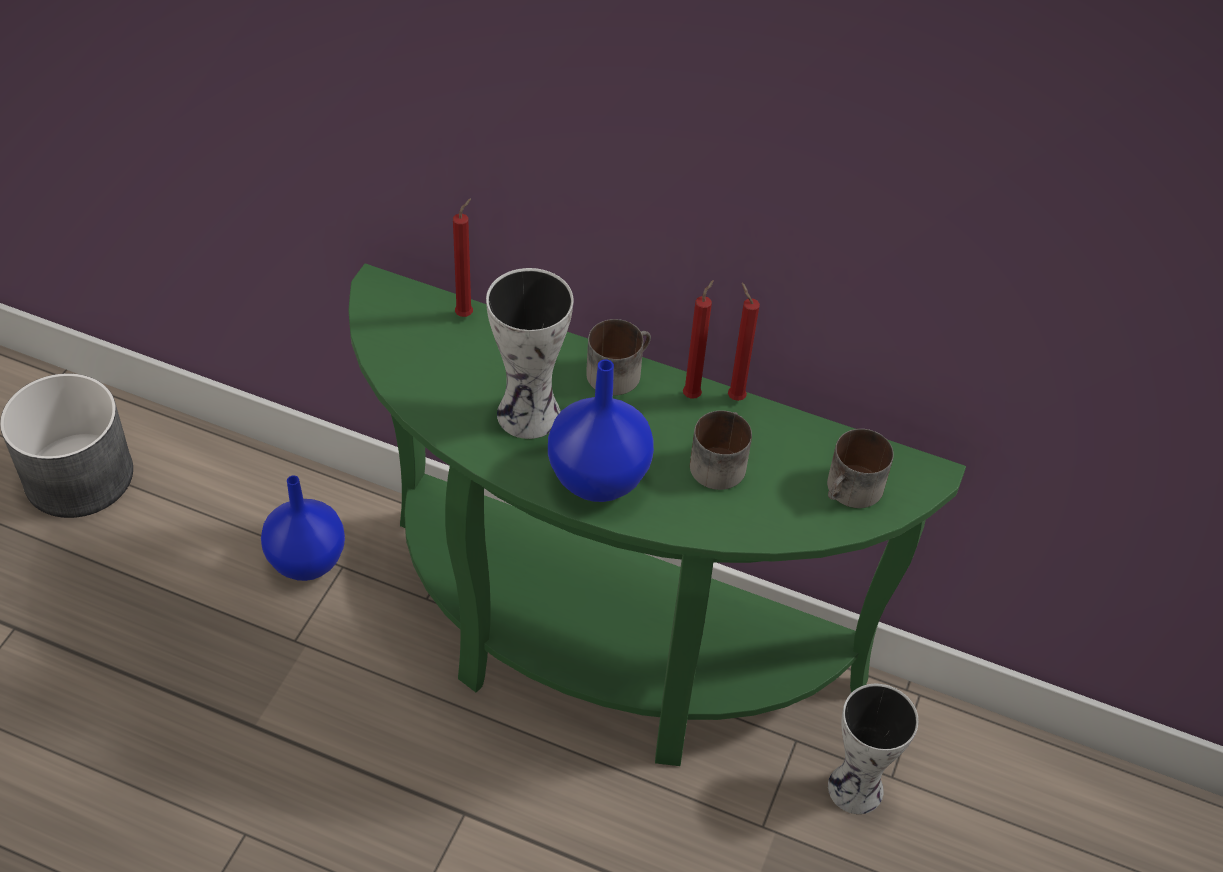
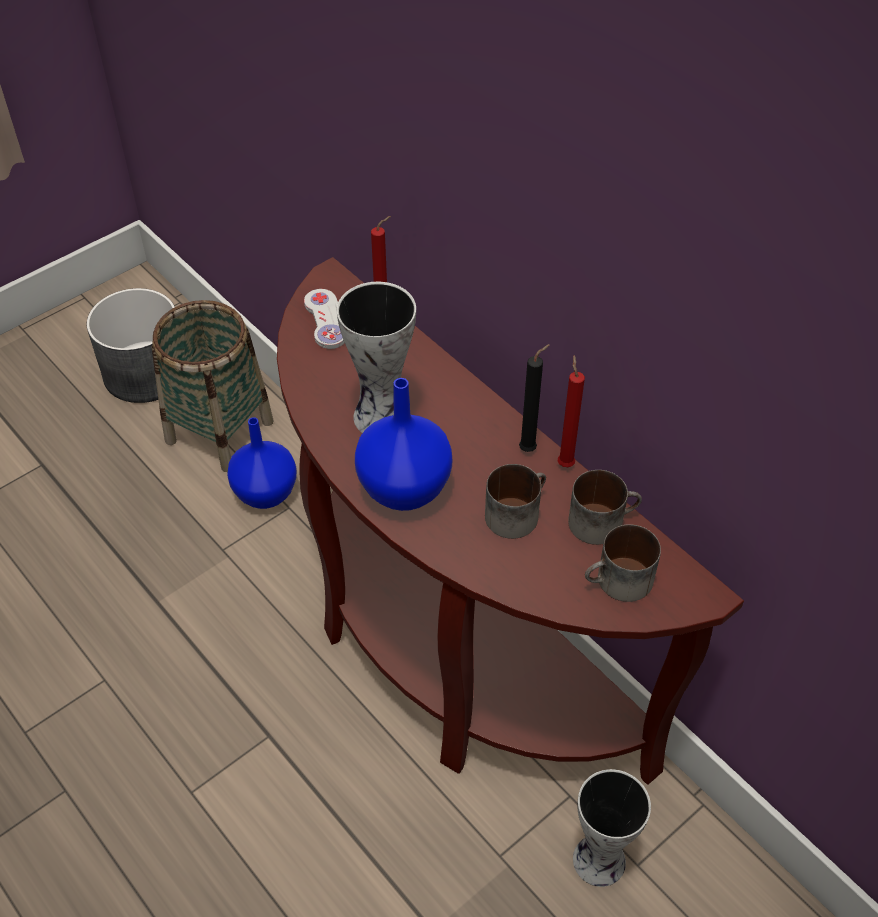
camera: 30 degrees right, 0 degrees up
(212, 512) = (220, 431): none -> basket
(404, 334) = (325, 320): none -> white game controller
(601, 650) = (449, 651): green console table -> brown console table
(618, 370) = (478, 406): mug -> mug (601, 520)
(693, 394) = (530, 449): red candle -> black candle

